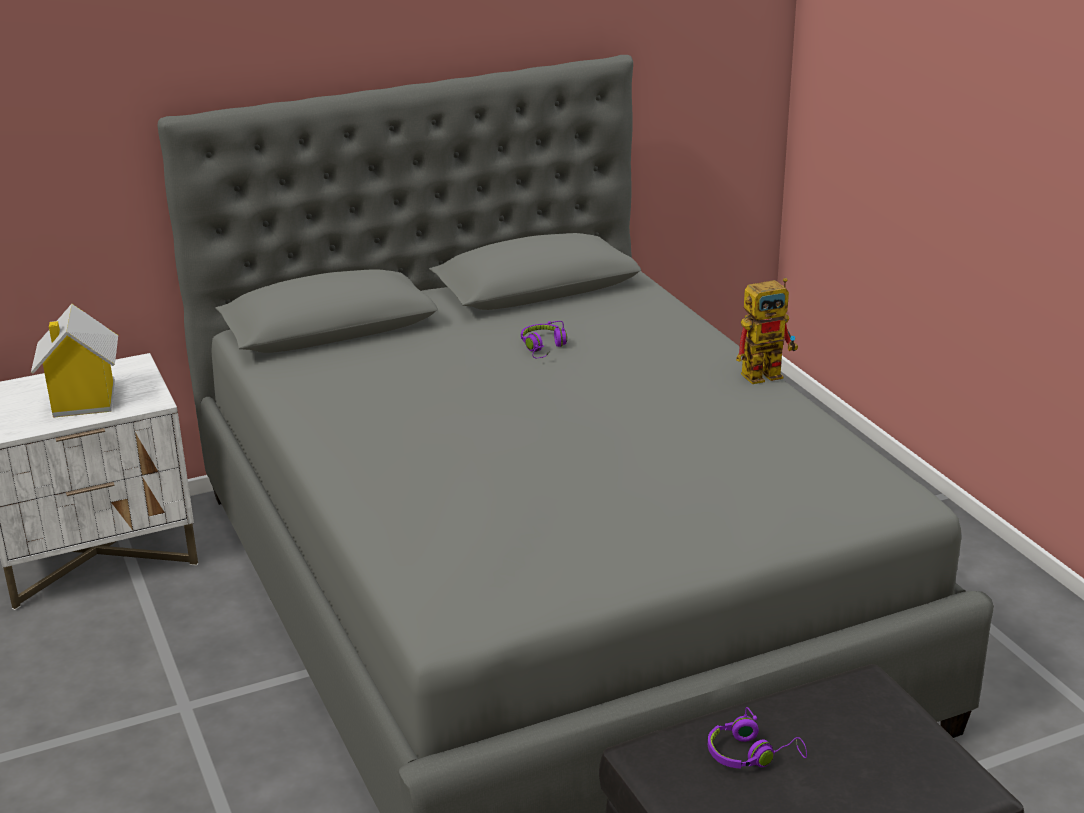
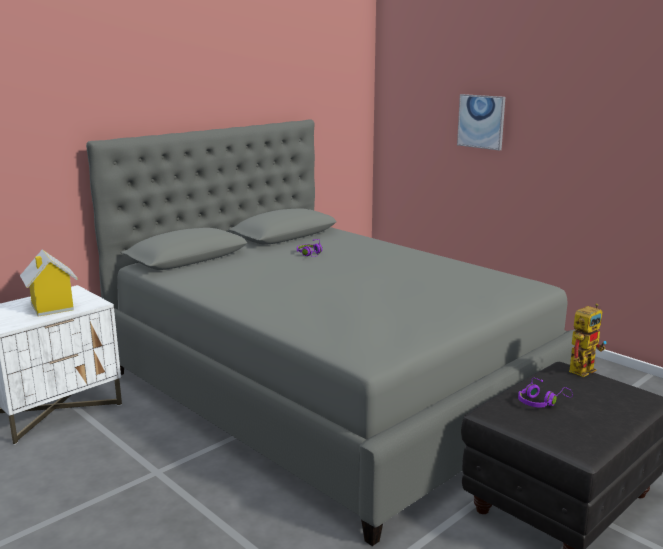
camera: 20 degrees left, 10 degrees down
(768, 372) = (428, 252): toy robot -> toy robot (583, 368)
(962, 94) = (481, 121): none -> picture

